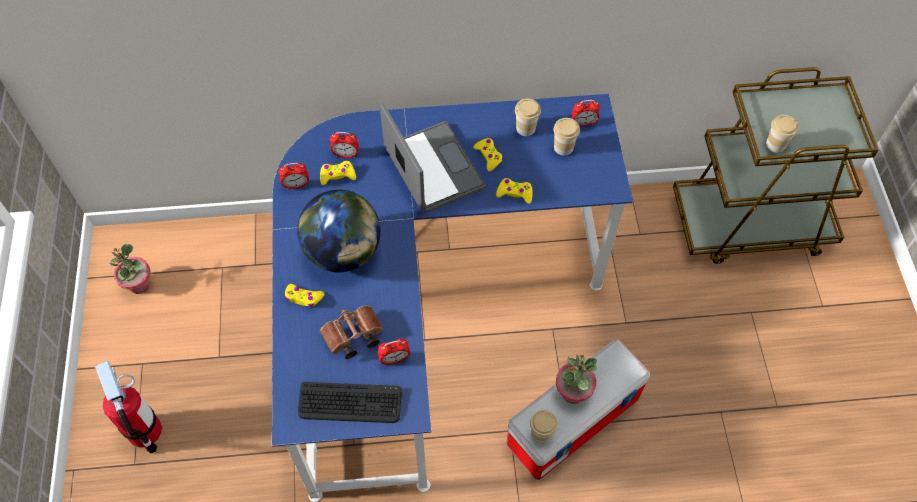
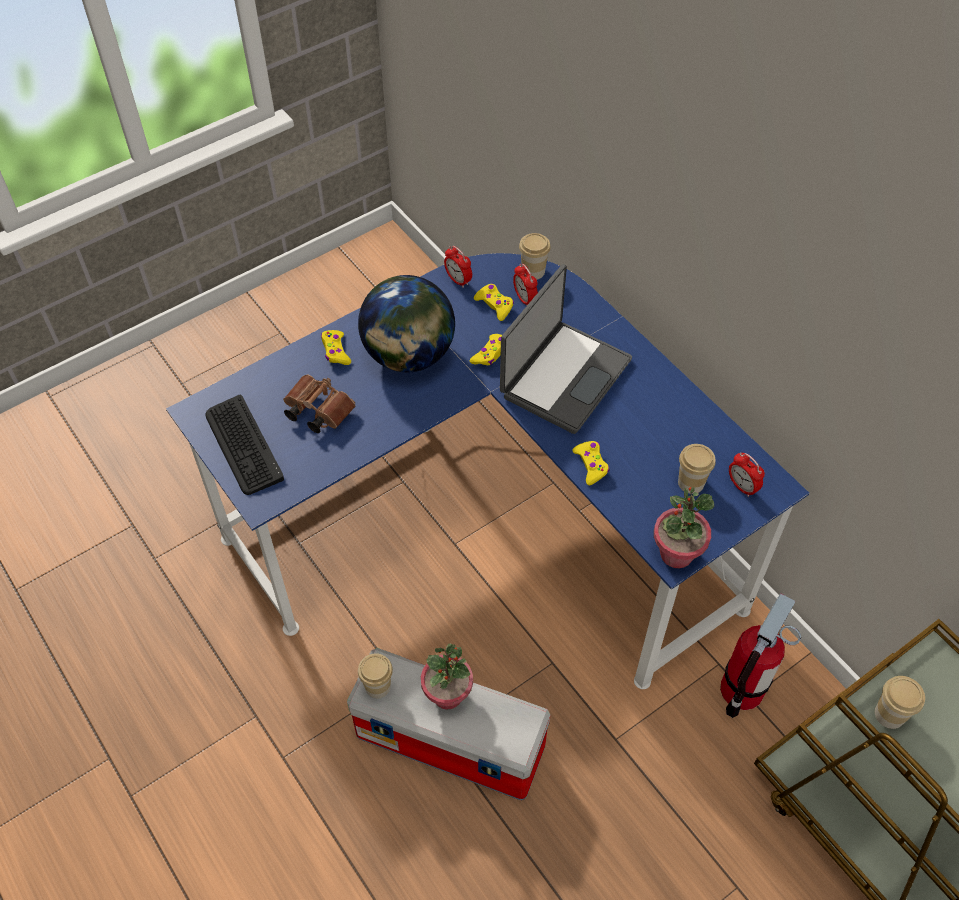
camera: 60 degrees right, 5 degrees down
(139, 285) = (356, 285): potted plant -> potted plant (676, 553)
(145, 431) = (217, 372): fire extinguisher -> fire extinguisher (742, 690)
(395, 359) = (313, 458): alarm clock -> none
(488, 156) = (621, 418): yellow game controller -> yellow game controller (490, 353)
(525, 128) = (687, 434): cup -> cup (533, 271)

